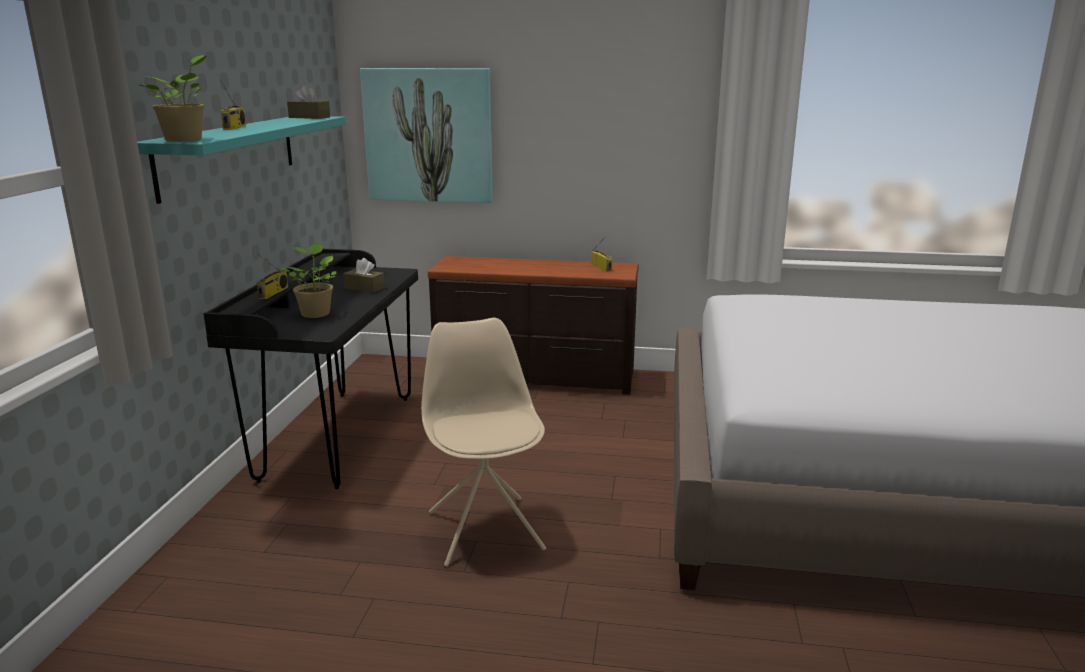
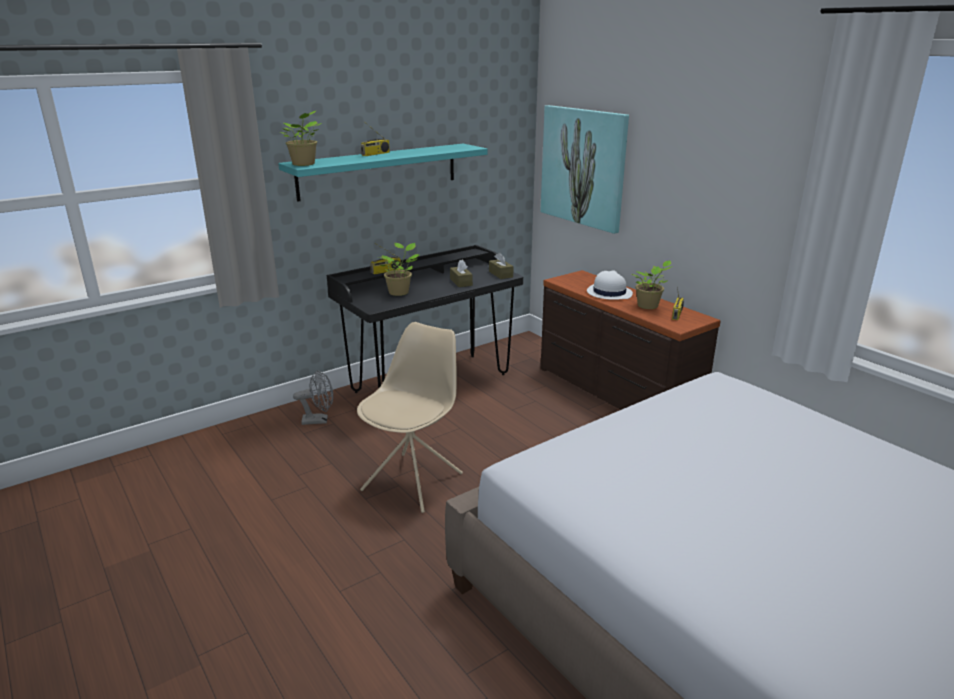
camera: 45 degrees right, 5 degrees up
(261, 529) = (319, 420): none -> grey fan
(309, 117) = (459, 147): brown tissue box -> brown tissue box (500, 274)
(512, 266) = (609, 292): none -> white hat
(568, 267) = (649, 306): none -> potted plant

